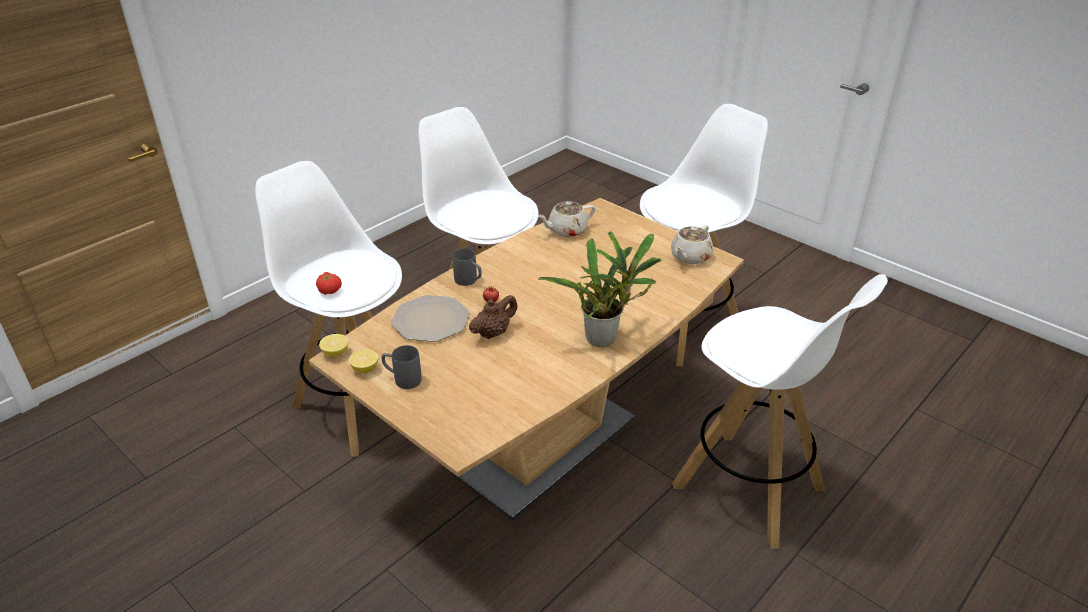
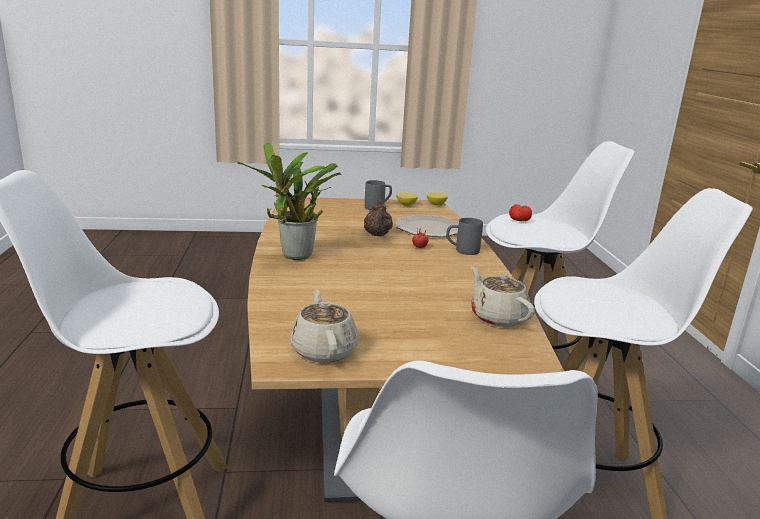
camera: 130 degrees right, 15 degrees down
(566, 230) = (497, 317): beige teapot -> beige teapot turned 45 degrees counterclockwise

